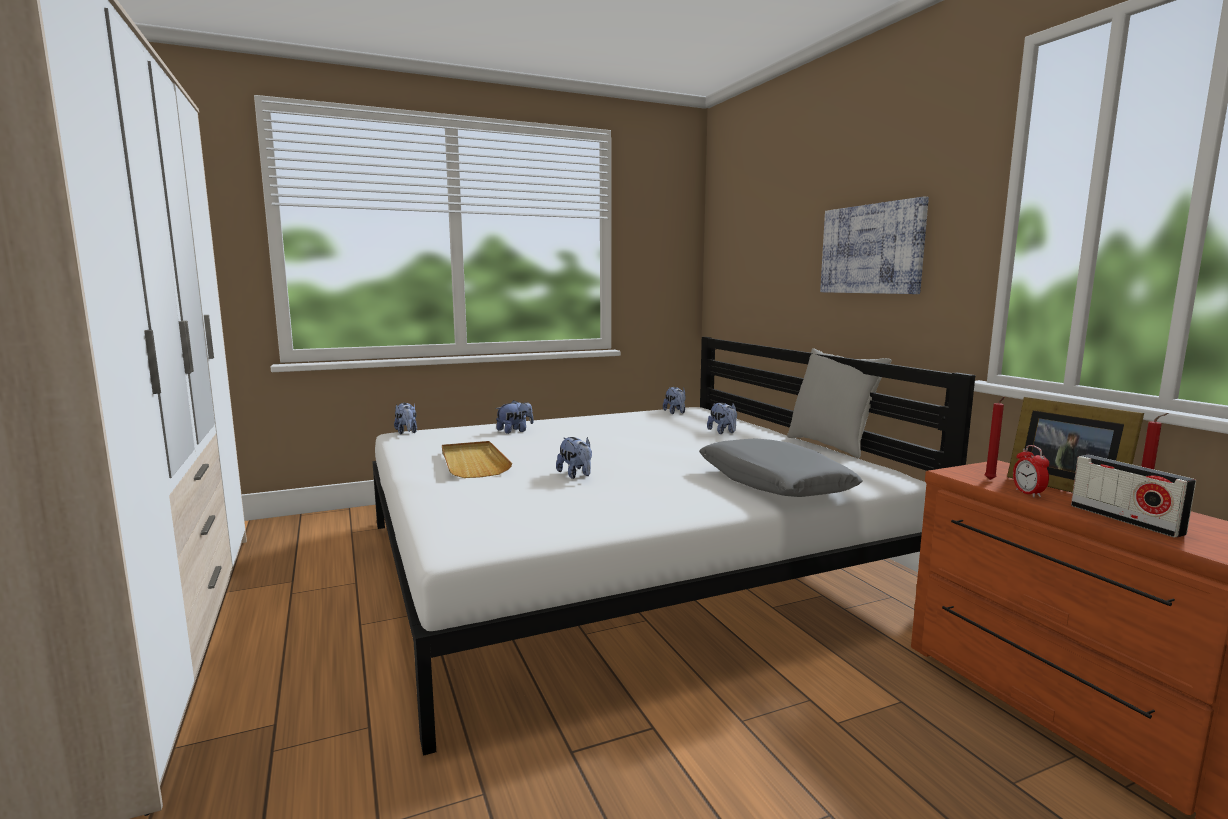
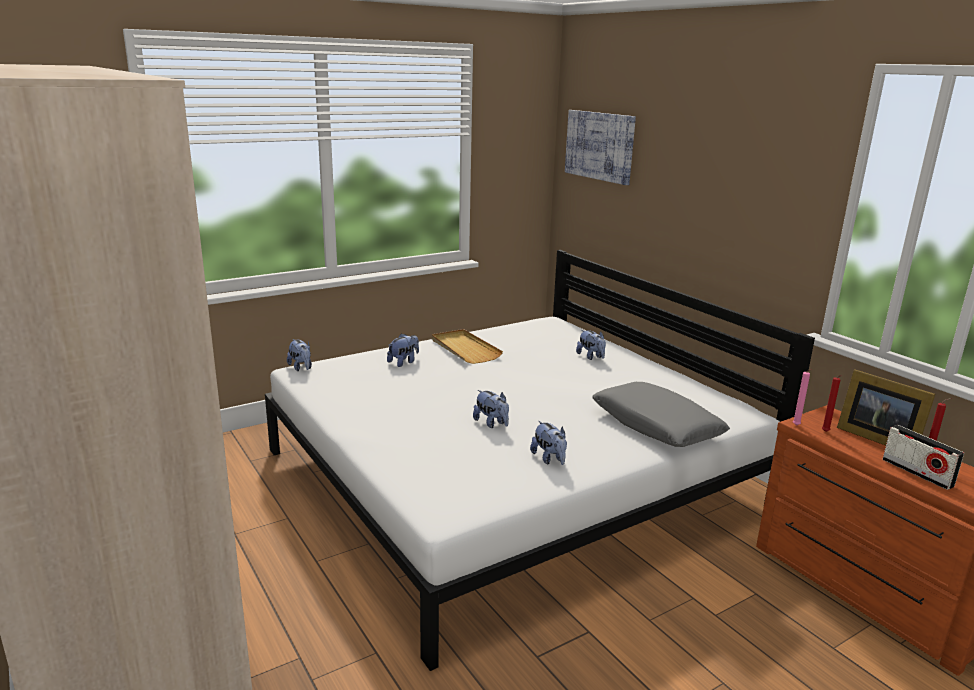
camera: 10 degrees left, 10 degrees up
(473, 462) = (392, 410): beige tray -> beige tray (464, 349)
(675, 412) = (537, 328): plush toy -> plush toy (549, 459)
(831, 446) = (687, 373): grey pillow -> none
(871, 249) = (729, 203): picture -> picture (599, 146)
(950, 474) = (796, 426): none -> pink candle
(1028, 493) = (853, 446): alarm clock -> none

